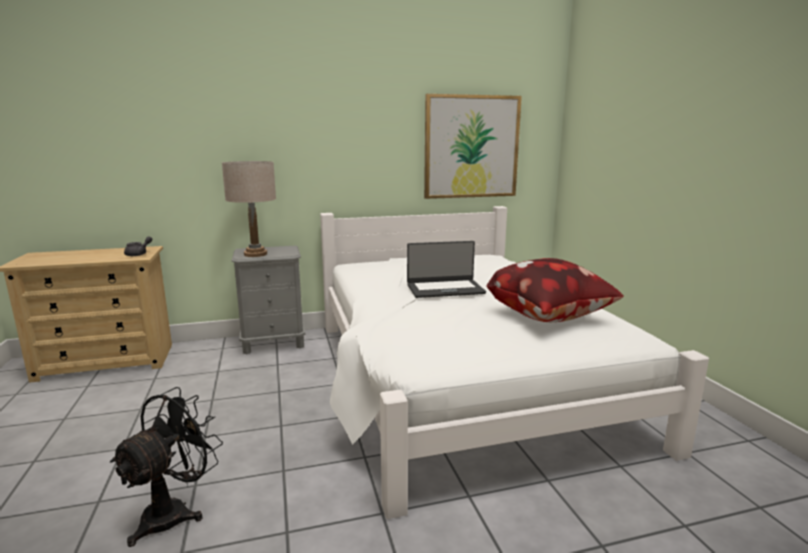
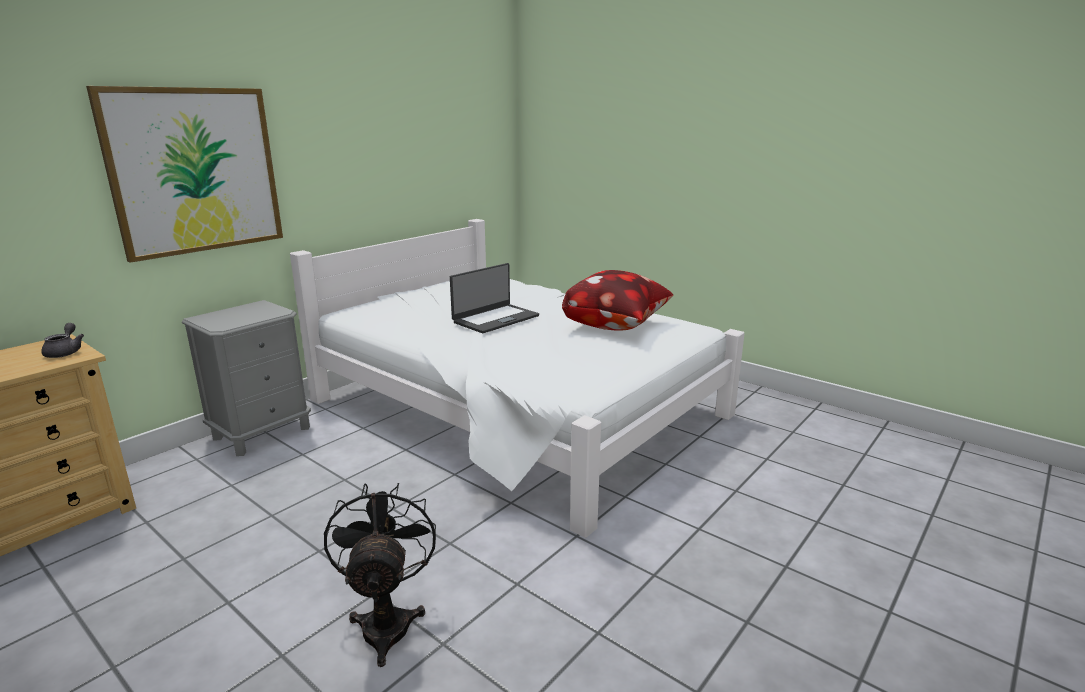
camera: 35 degrees left, 5 degrees up
(255, 254) = (233, 320): beige table lamp -> none
(471, 147) = (441, 154): picture -> picture (195, 171)

